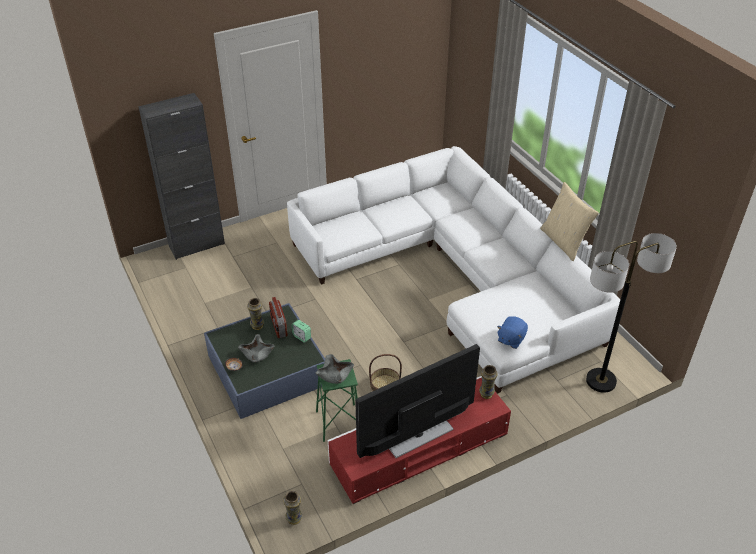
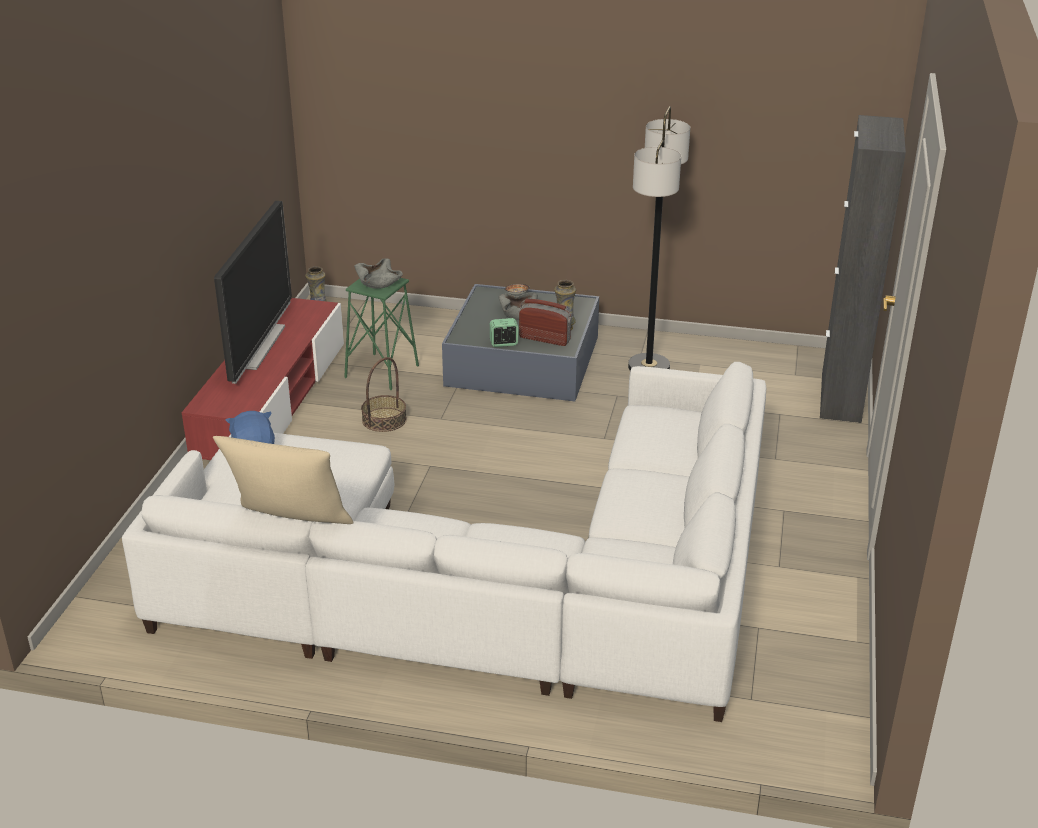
camera: 130 degrees right, 10 degrees down
(486, 394) = (227, 409): vase -> none
(601, 381) = (117, 581): floor lamp -> floor lamp (648, 367)

